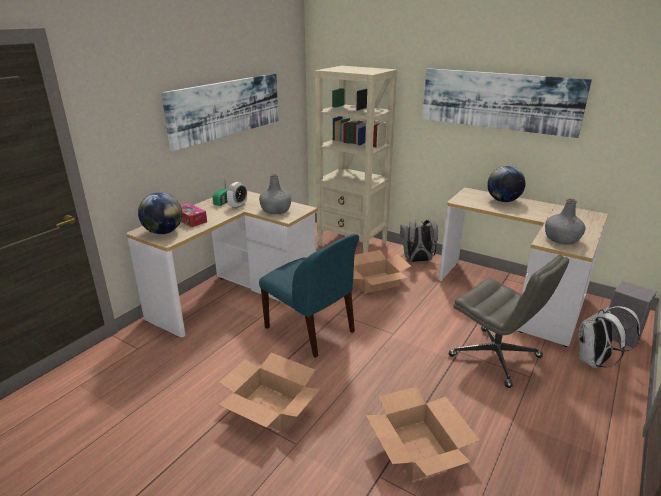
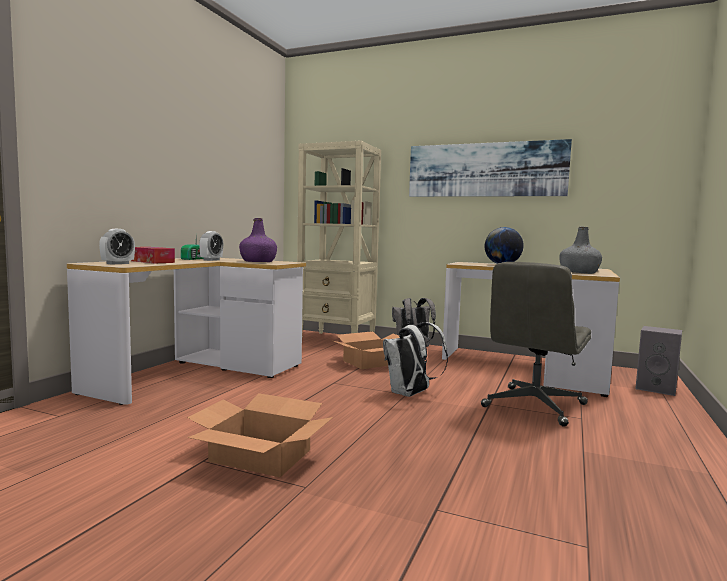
camera: 10 degrees left, 20 degrees down
(163, 232) = (118, 263): globe -> alarm clock
(226, 108) = (203, 166): picture -> none
(276, 210) = (258, 262): grey bottle -> purple bottle
(311, 330) = (303, 395): blue chair -> none
(418, 449) = (478, 481): cardboard box -> none
(496, 357) = (534, 406): grey office chair -> grey office chair turned 90 degrees clockwise
(594, 362) = (643, 405): white backpack -> white backpack (410, 394)

